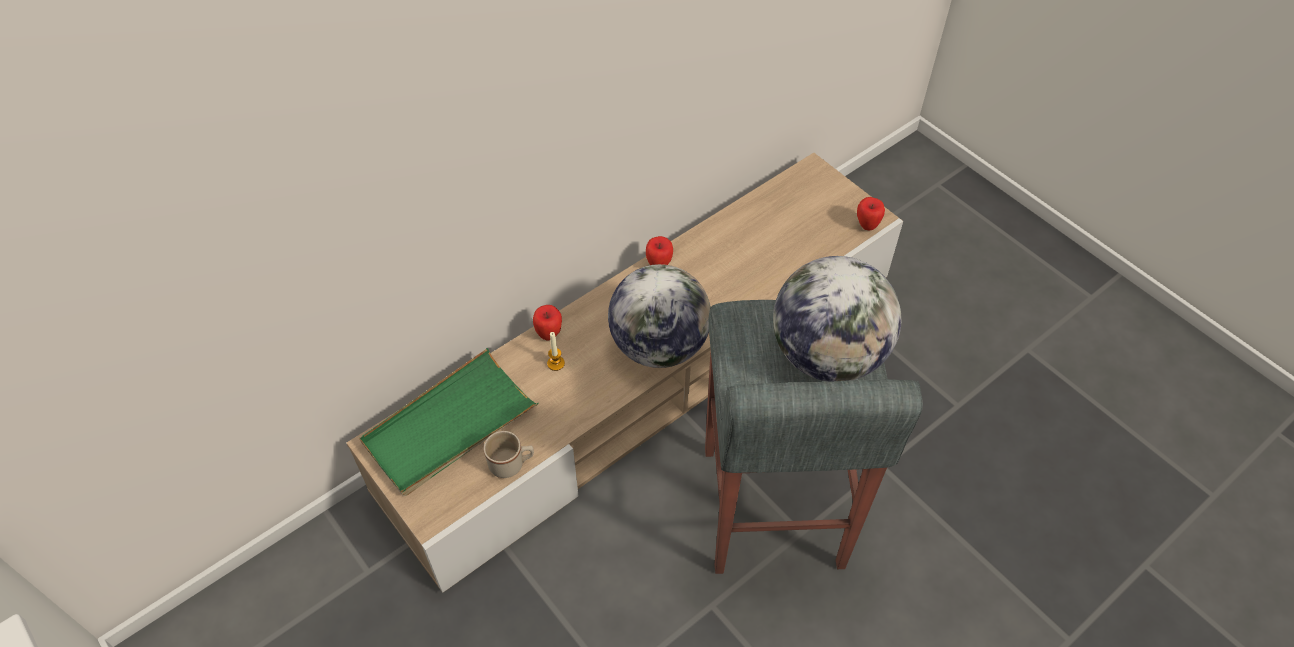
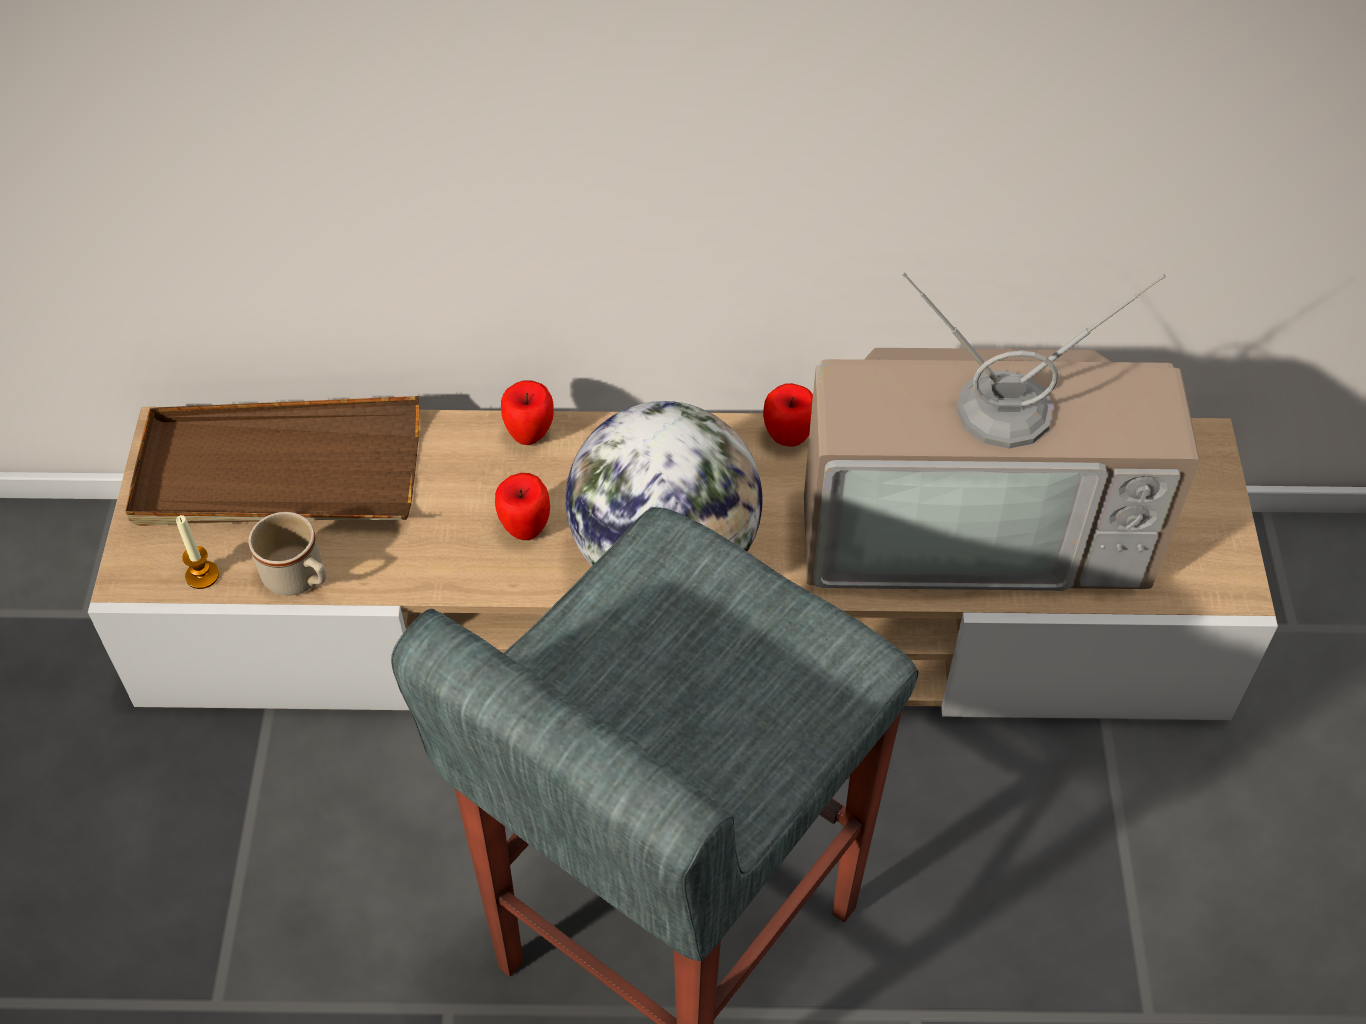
camera: 40 degrees right, 0 degrees up
(449, 426) = (278, 472): green tray -> brown tray
(556, 363) = (497, 482): candle -> candle (202, 575)
(763, 252) = (974, 522): none -> television
(828, 355) = (744, 702): globe -> none
(867, 226) = (1200, 592): apple -> apple (525, 528)

